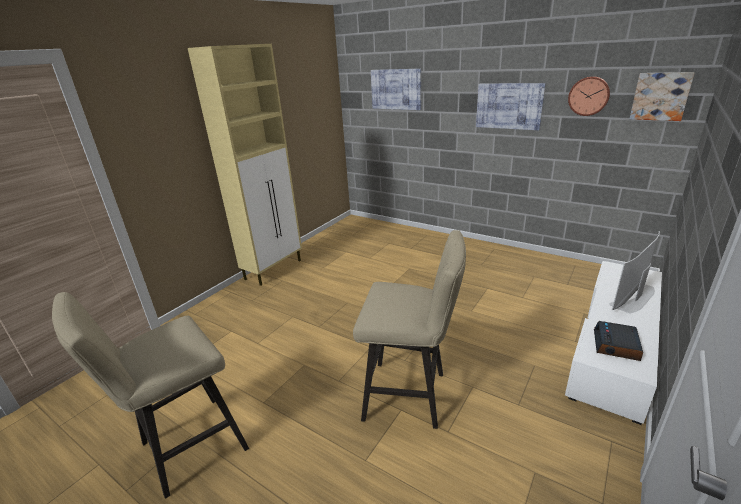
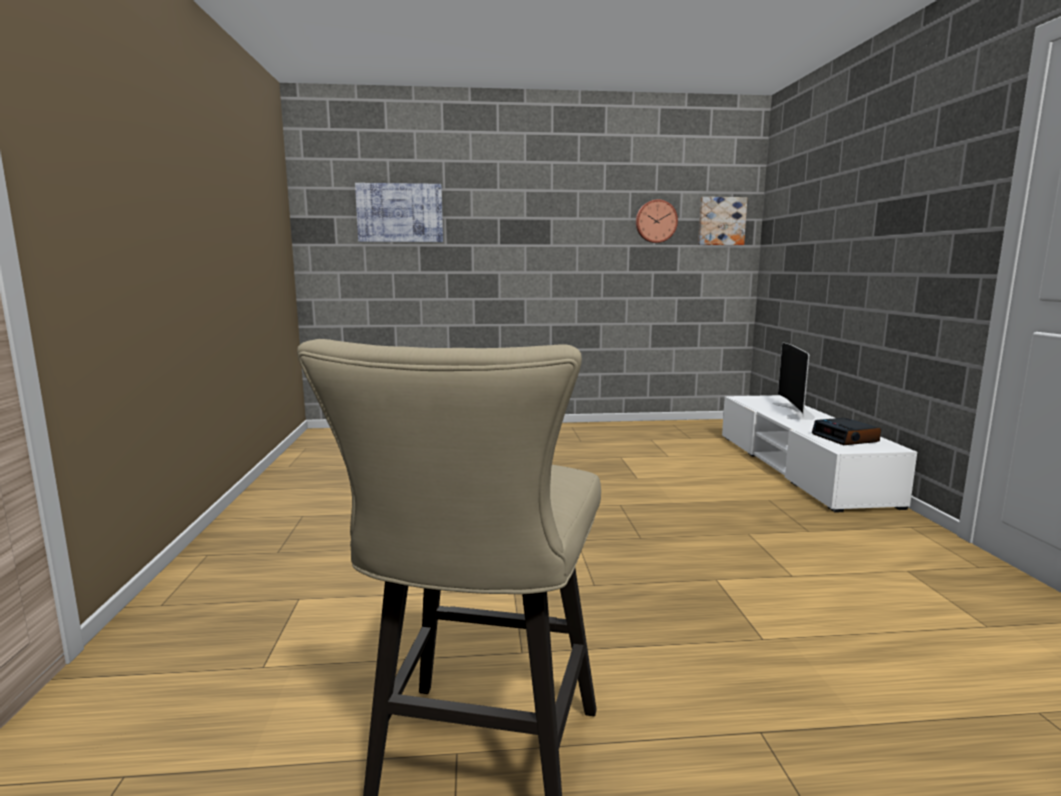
camera: 40 degrees left, 15 degrees down
(274, 269) = (260, 507): beige cabinet -> none
(411, 395) = (704, 563): beige stool -> none
(509, 106) = (568, 234): picture -> none

